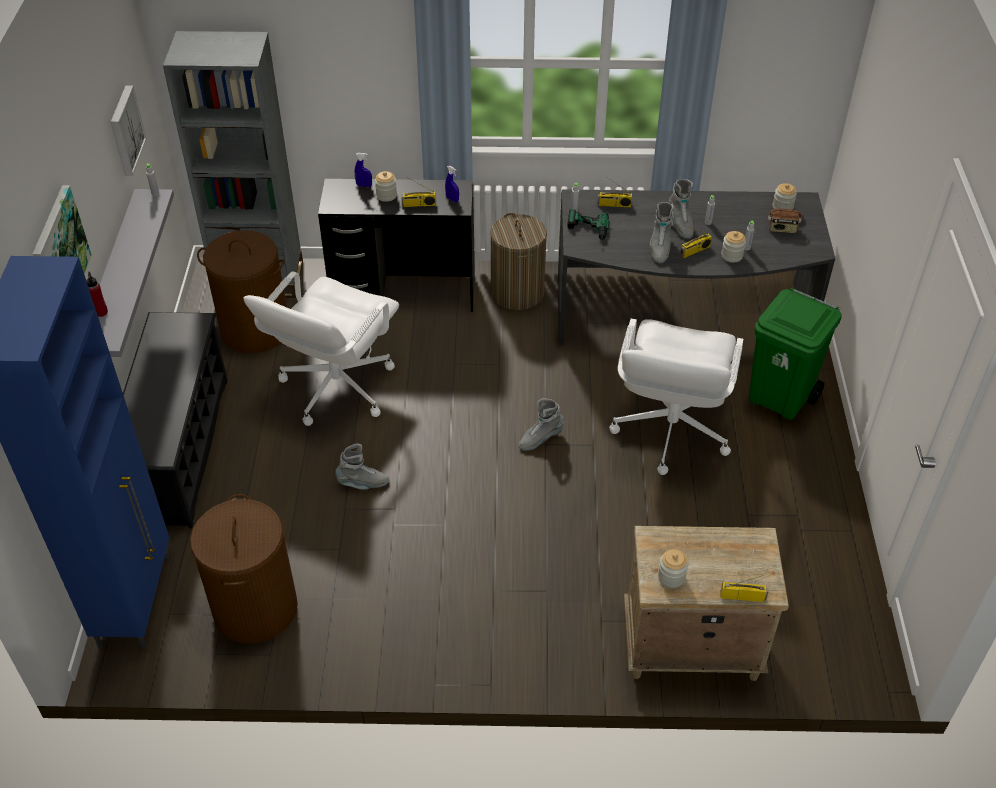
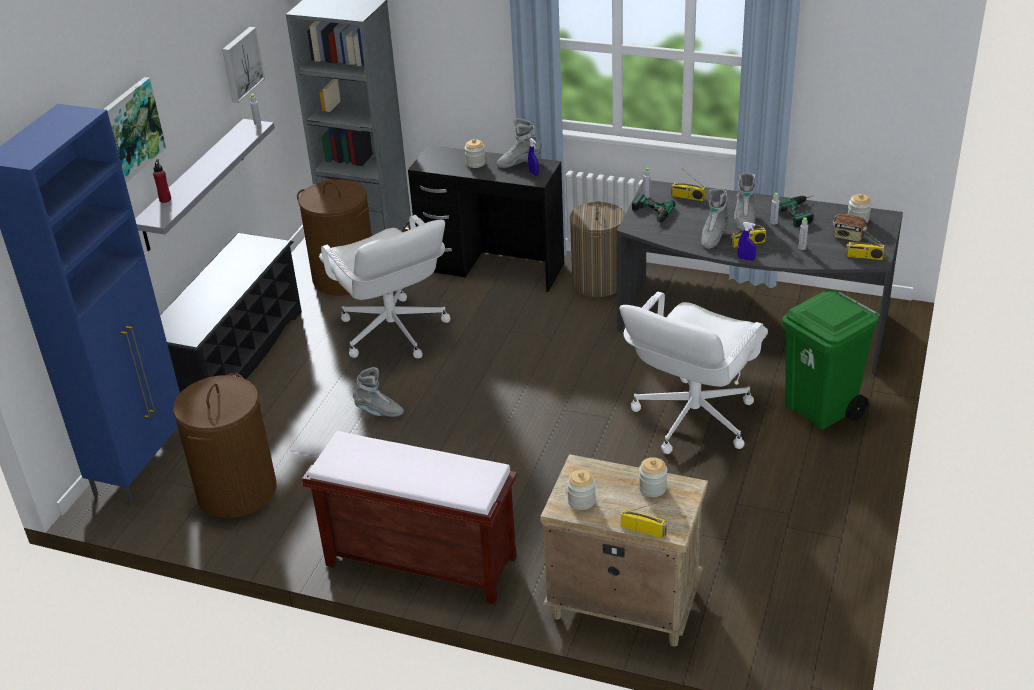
camera: 20 degrees right, 10 degrees down
(335, 387) = (392, 332): white office chair -> white office chair turned 75 degrees counterclockwise
(364, 185) = (460, 153): blue spray bottle -> blue spray bottle (746, 259)
(418, 204) = (500, 173): radio -> radio (864, 257)
(479, 647) = (419, 561): none -> brown bench
(540, 439) = (561, 404): grey boot -> grey boot (519, 163)
(729, 206) = (802, 212): none -> power drill
(732, 255) = (783, 252): jar -> jar (652, 488)

